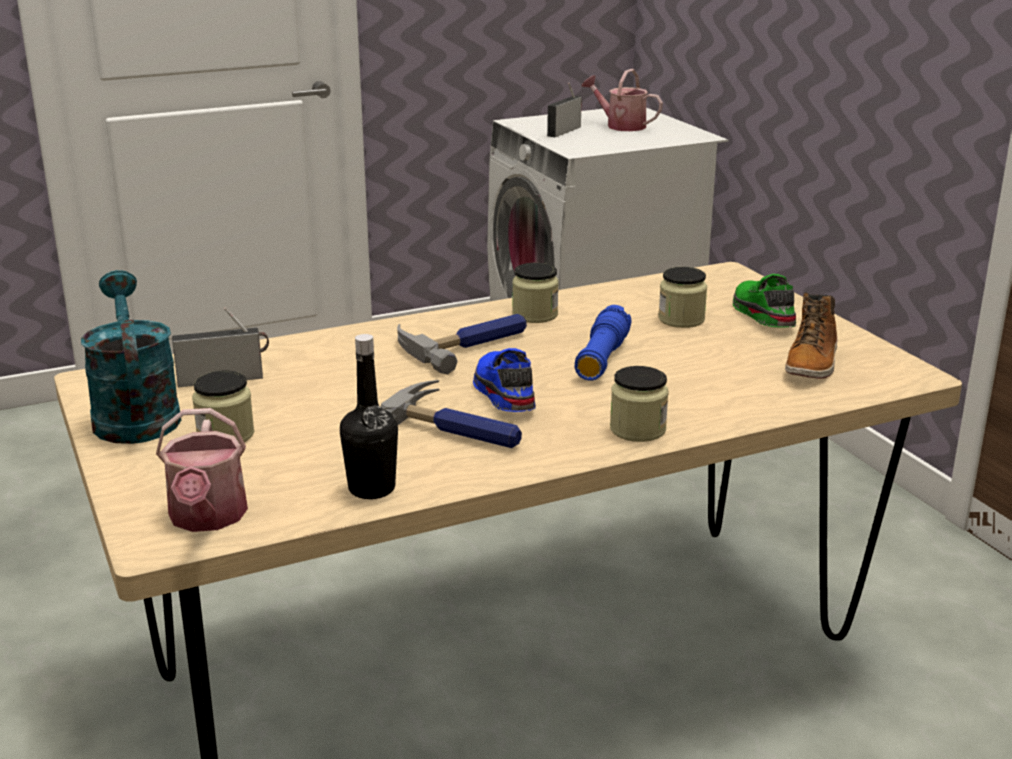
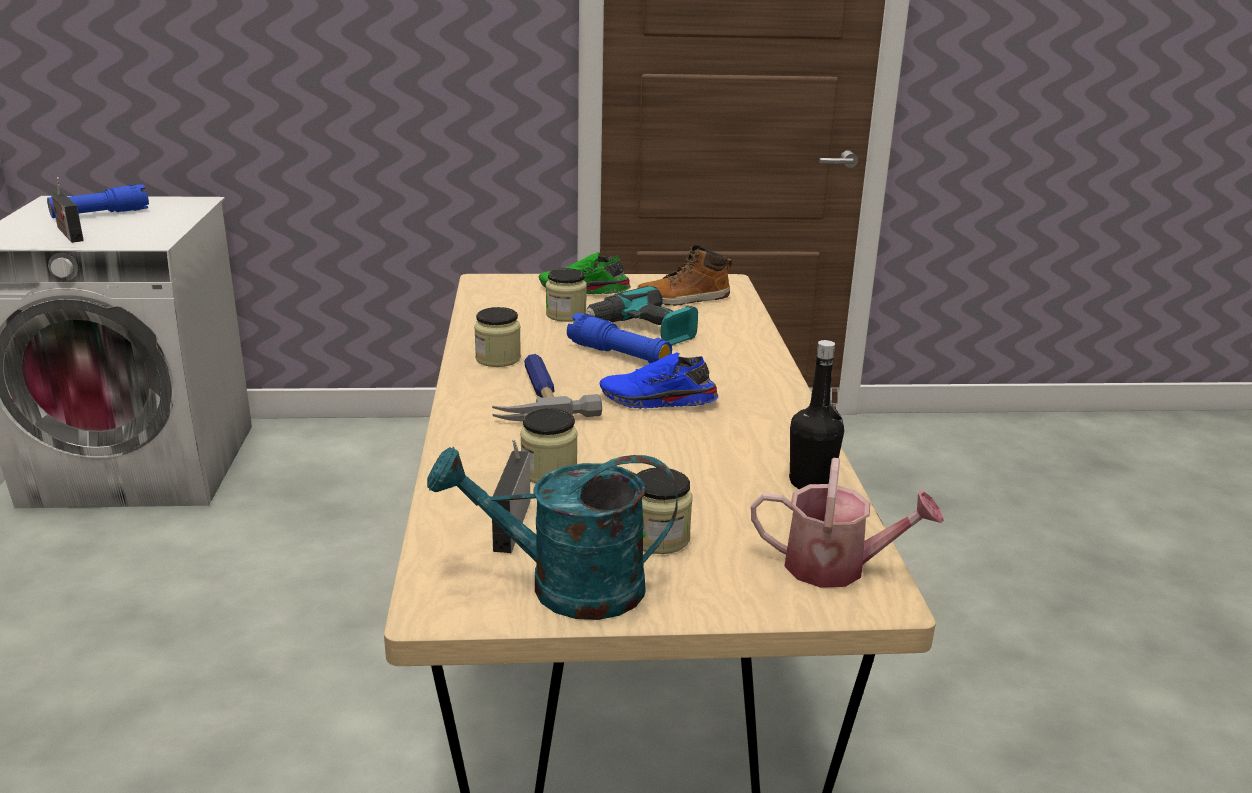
camera: 70 degrees left, 0 degrees up
(454, 430) = (717, 432): hammer -> none
(621, 125) = (100, 214): watering can -> blue flashlight
(637, 429) = (758, 370): jar -> jar (549, 472)
(682, 358) = (642, 331): none -> power drill
(812, 363) = (684, 299): boot -> boot turned 120 degrees clockwise

